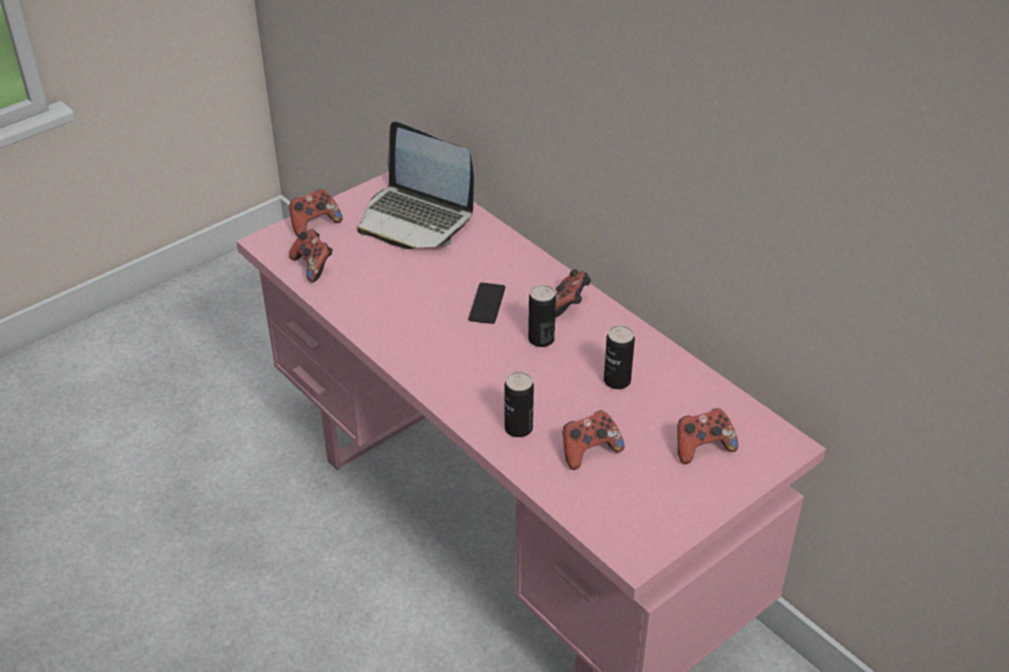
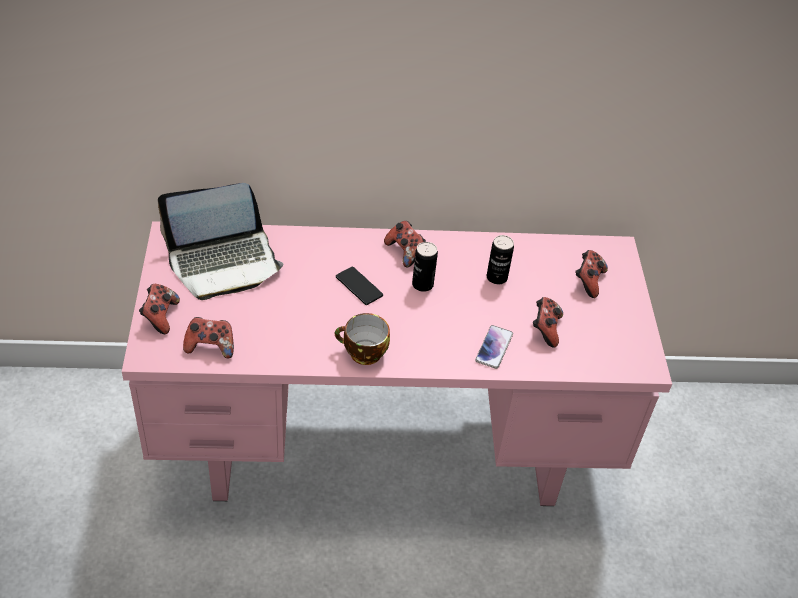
camera: 55 degrees left, 5 degrees up
(407, 351) = (362, 353): none -> cup
(518, 428) = (494, 347): can -> phone

